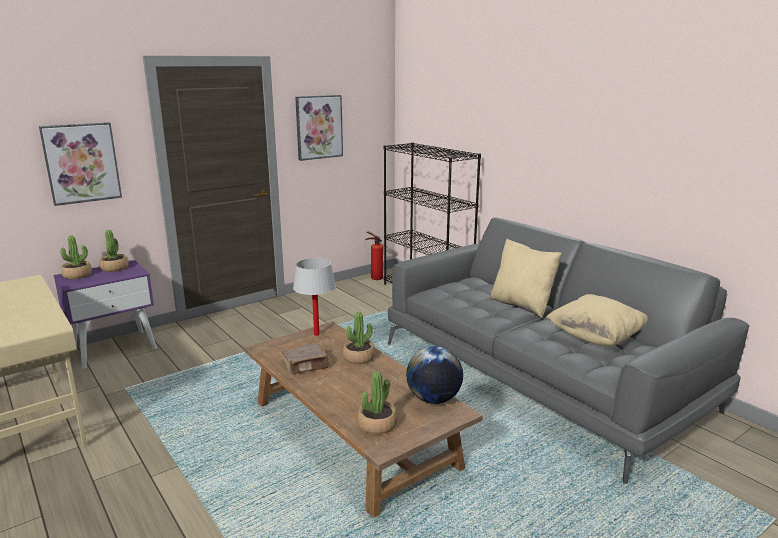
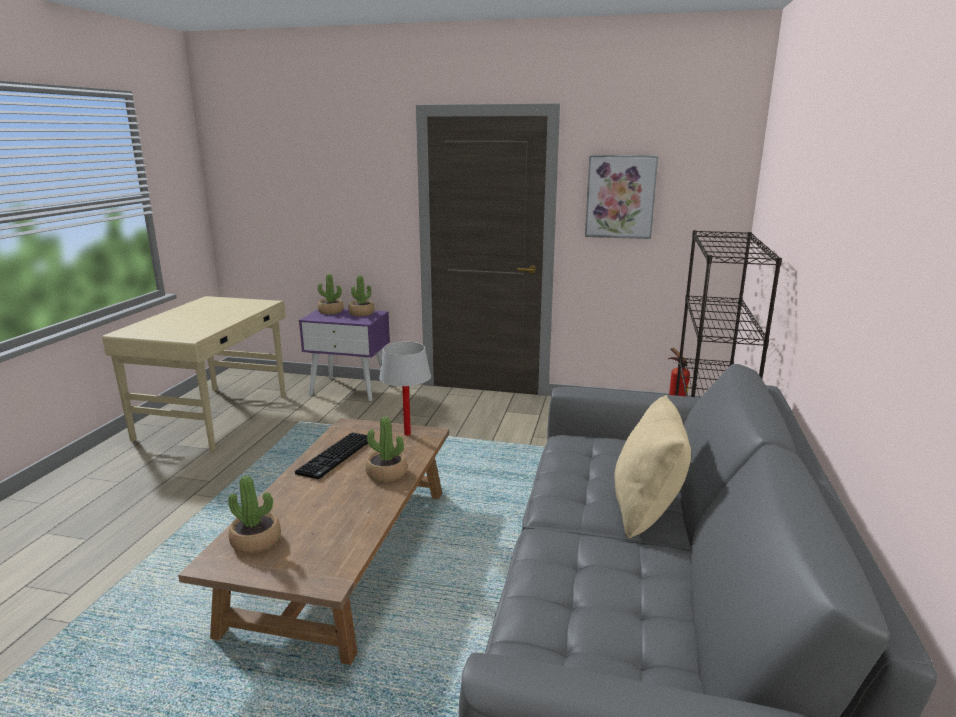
camera: 50 degrees right, 0 degrees up
(81, 163) = (353, 209): picture -> none
(306, 366) = (336, 457): brown book -> keyboard
(433, 399) = (343, 553): globe -> none
(596, 337) = (637, 610): beige pillow -> none

